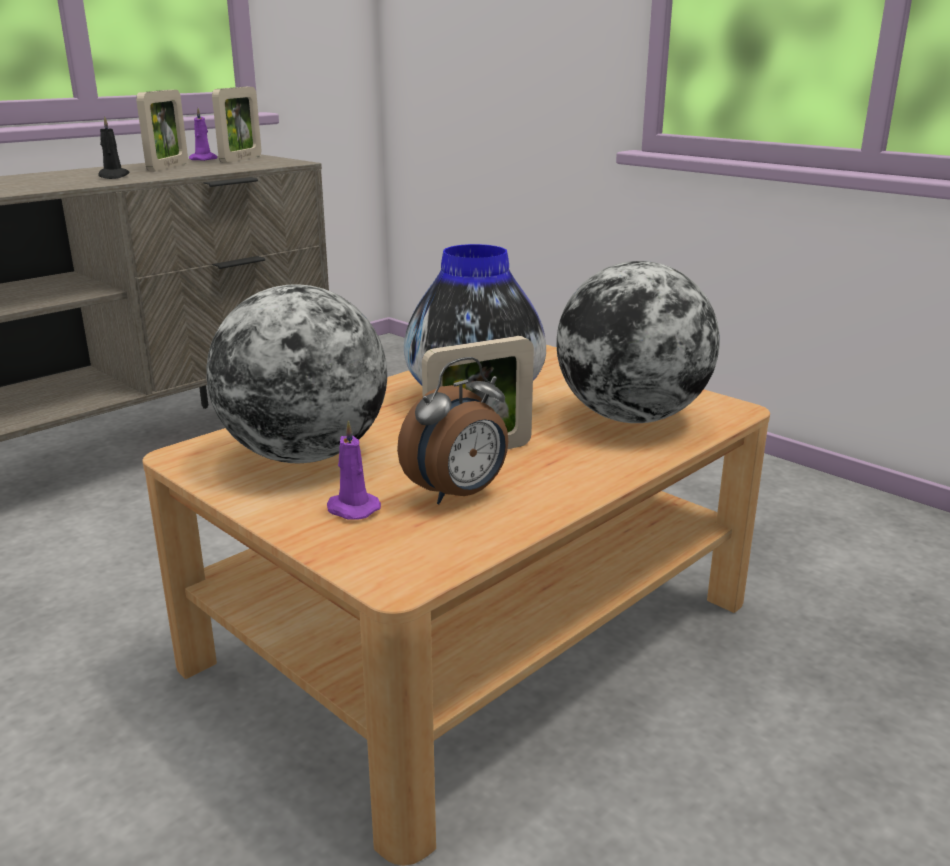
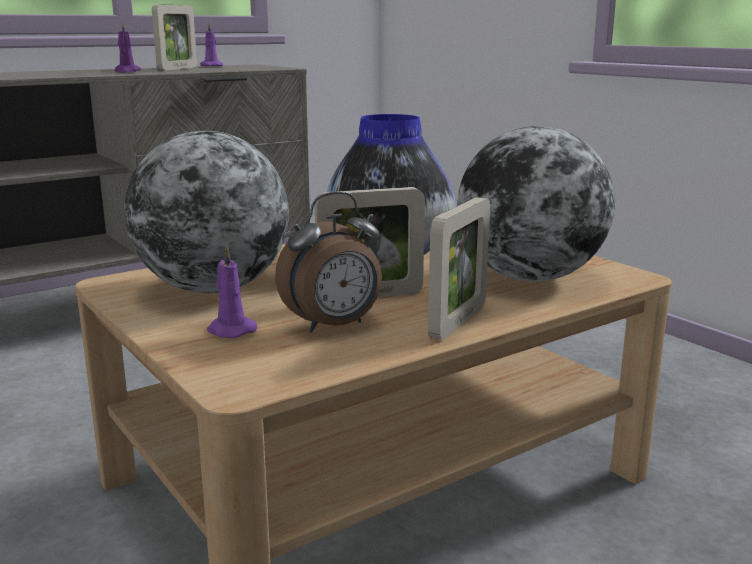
camera: 10 degrees right, 5 degrees down
(113, 176) = (127, 72): black candle -> purple candle
(241, 159) = (242, 66): picture frame -> picture frame (458, 322)

